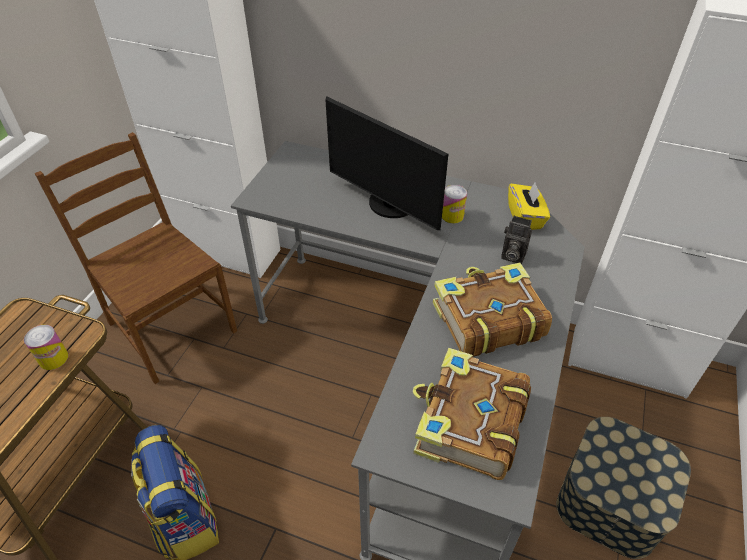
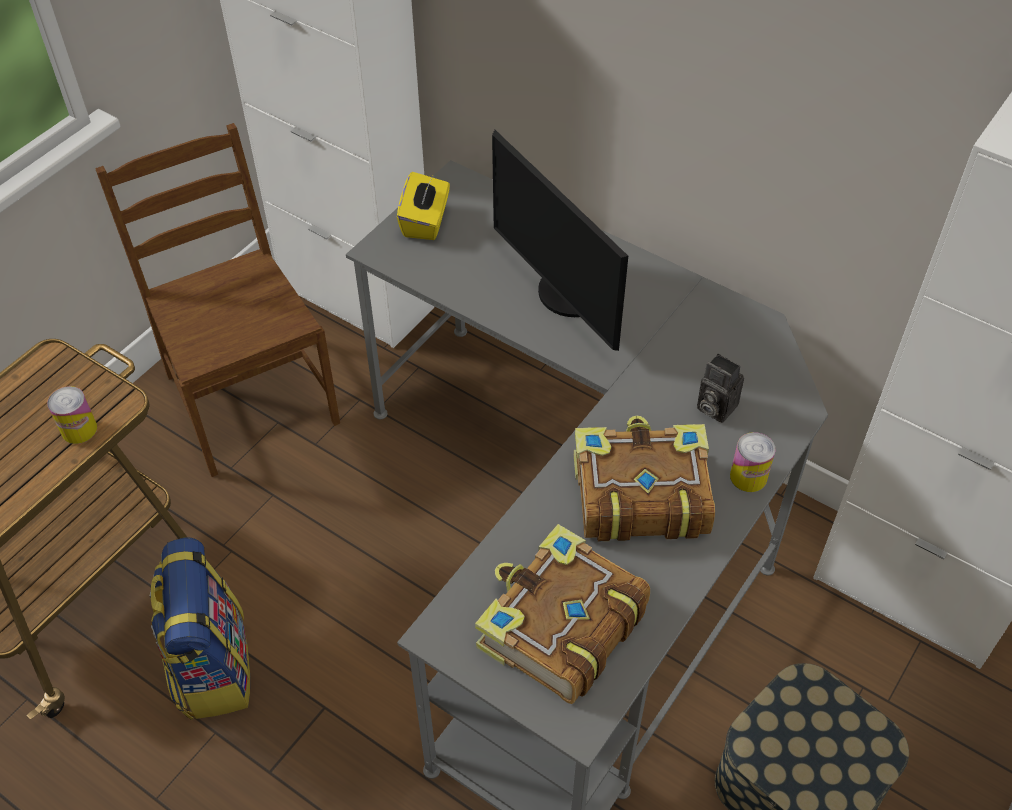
camera: 15 degrees right, 5 degrees up
(452, 216) = (652, 328): can -> can (748, 477)
(525, 218) = (759, 351): yellow tissue box -> yellow tissue box (425, 222)

